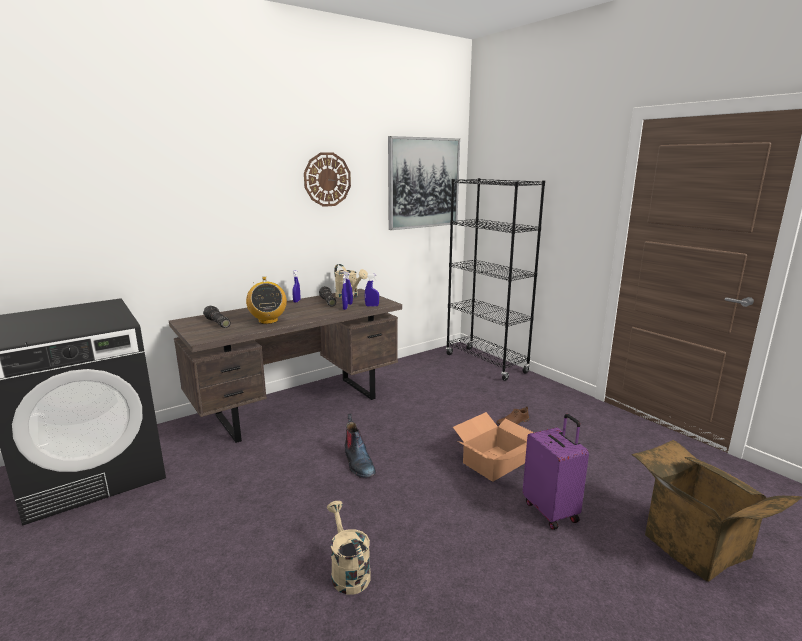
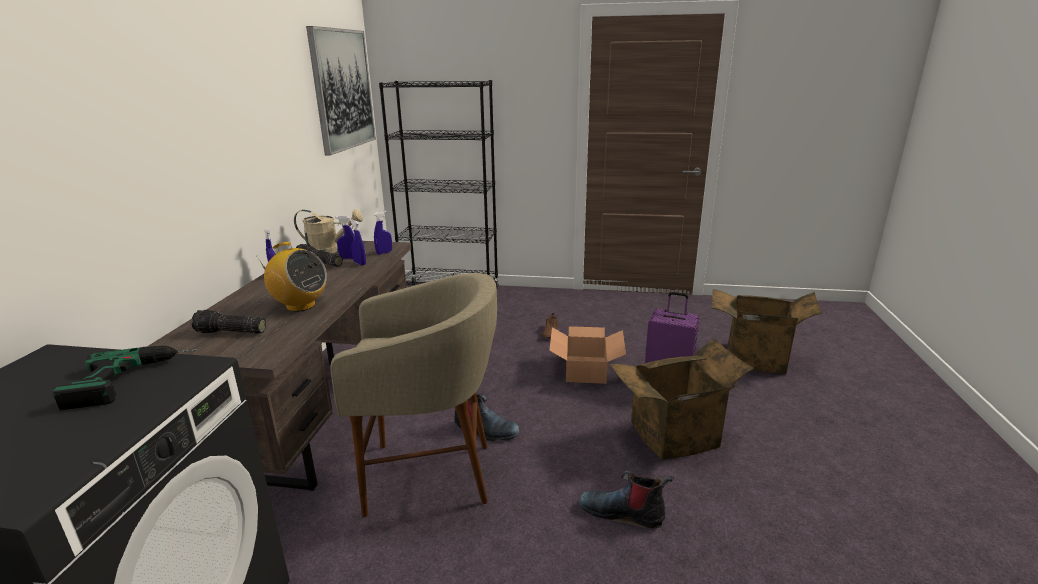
camera: 45 degrees left, 5 degrees up
(101, 320) = (134, 379): none -> power drill
(290, 470) = (430, 475): none -> beige stool
(327, 179) = (262, 90): wall clock -> none
(348, 571) = (623, 512): beige watering can -> boot
(477, 553) = (674, 437): none -> cardboard box

